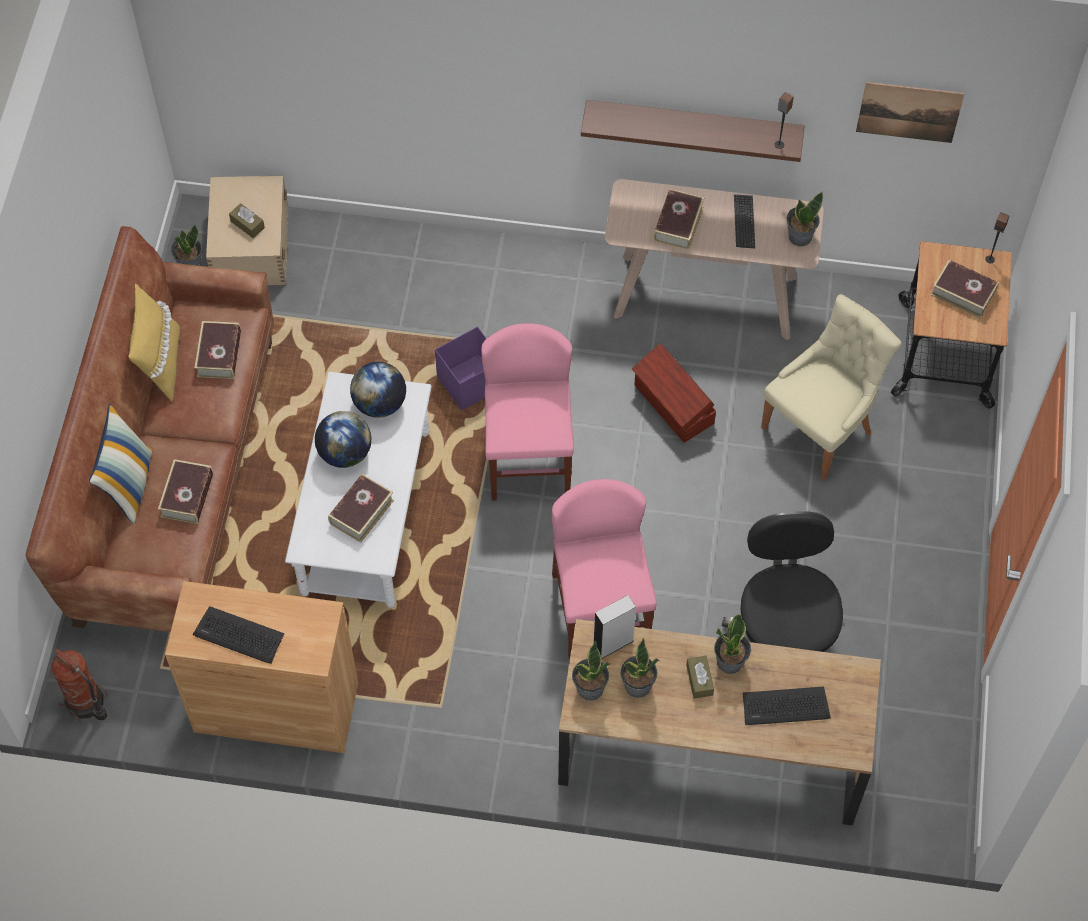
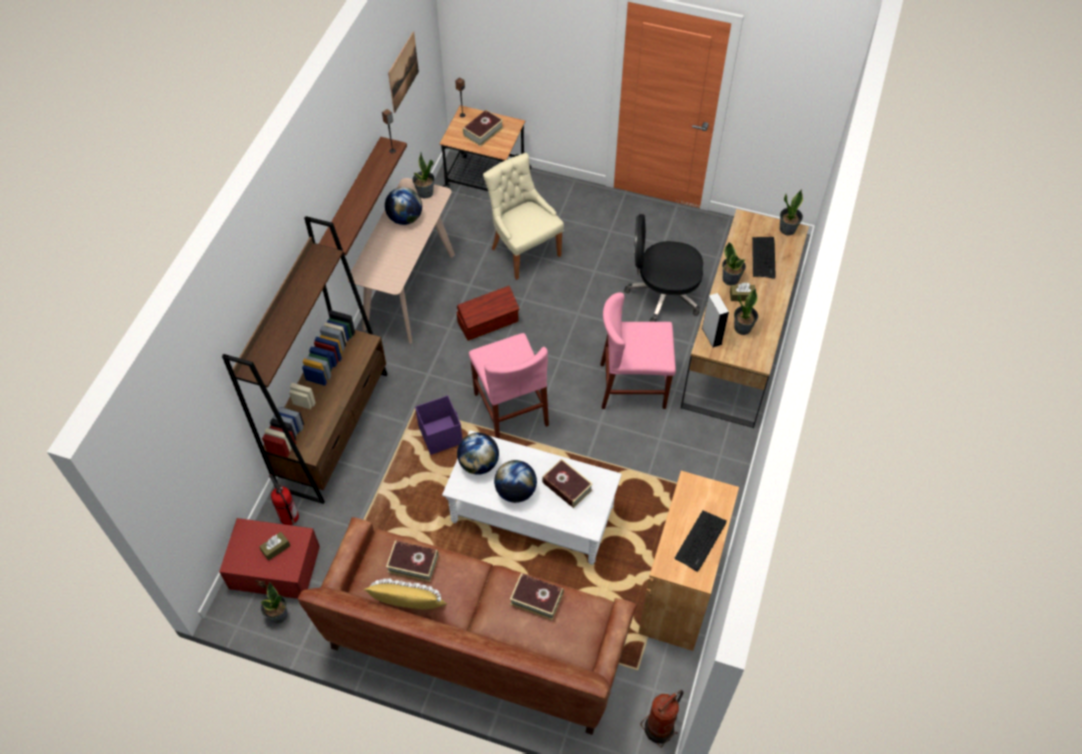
camera: 80 degrees left, 5 degrees down
(129, 483) = (515, 643): pillow -> none
(250, 246) = (275, 568): beige storage box -> red storage box
(321, 242) = (288, 516): none -> fire extinguisher
(457, 259) = (333, 429): none -> brown bookcase
(528, 459) = (510, 409): pink chair -> pink chair turned 120 degrees counterclockwise
(590, 688) = (742, 353): potted plant -> potted plant (787, 229)
(678, 224) = (395, 252): book -> none
(744, 222) = (405, 218): keyboard -> globe

